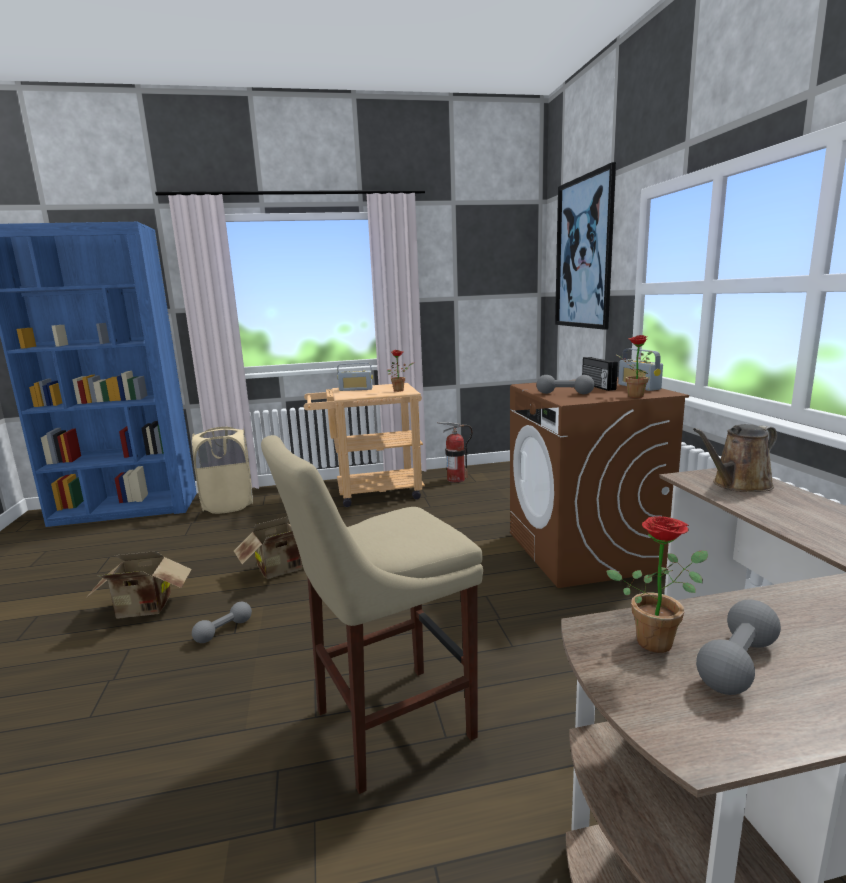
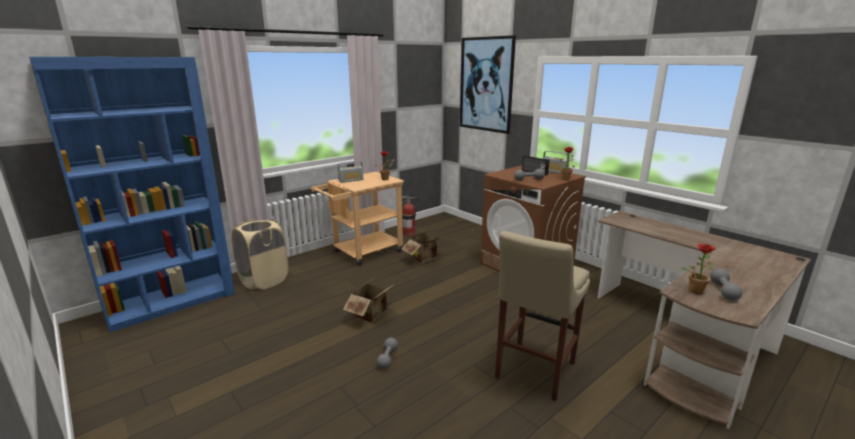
camera: 30 degrees left, 5 degrees up
(145, 609) = (312, 363): cardboard box -> cardboard box (425, 259)
(738, 485) = (634, 221): brown watering can -> none

